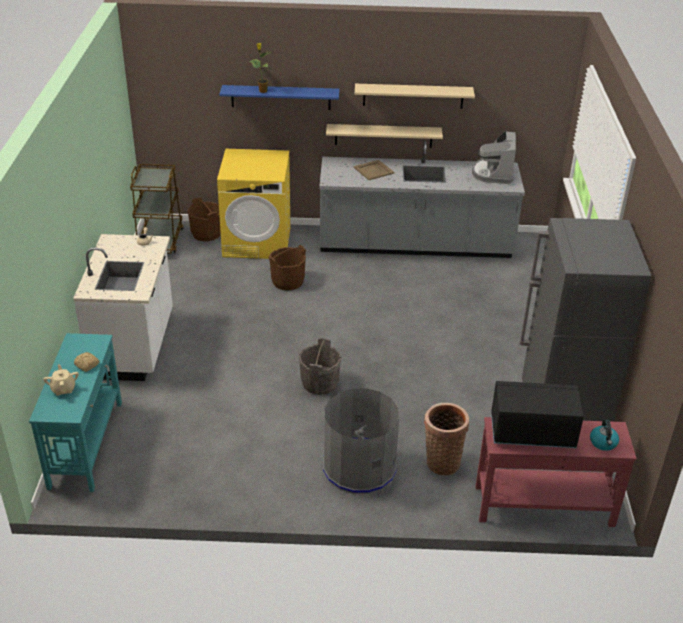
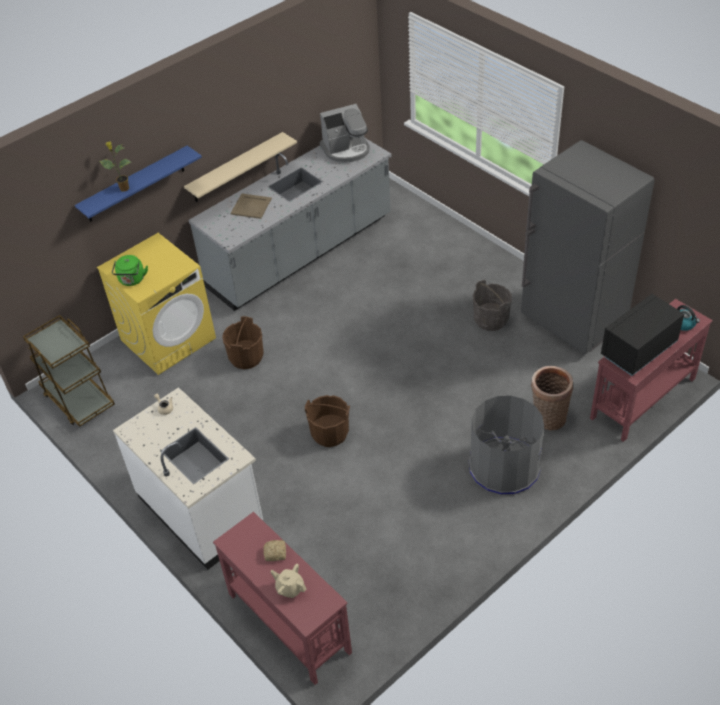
camera: 40 degrees left, 10 degrees up
(87, 443) = (288, 622): turquoise console table -> red console table
(206, 234) = (111, 363): brown bucket -> brown bucket (330, 433)
(233, 166) = (132, 280): none -> green kettle
(320, 383) = (390, 425): grey bucket -> grey bucket (491, 319)
(413, 96) = (252, 116): beige shelf -> none
(493, 173) = (346, 150): coffee machine -> coffee machine turned 75 degrees counterclockwise

